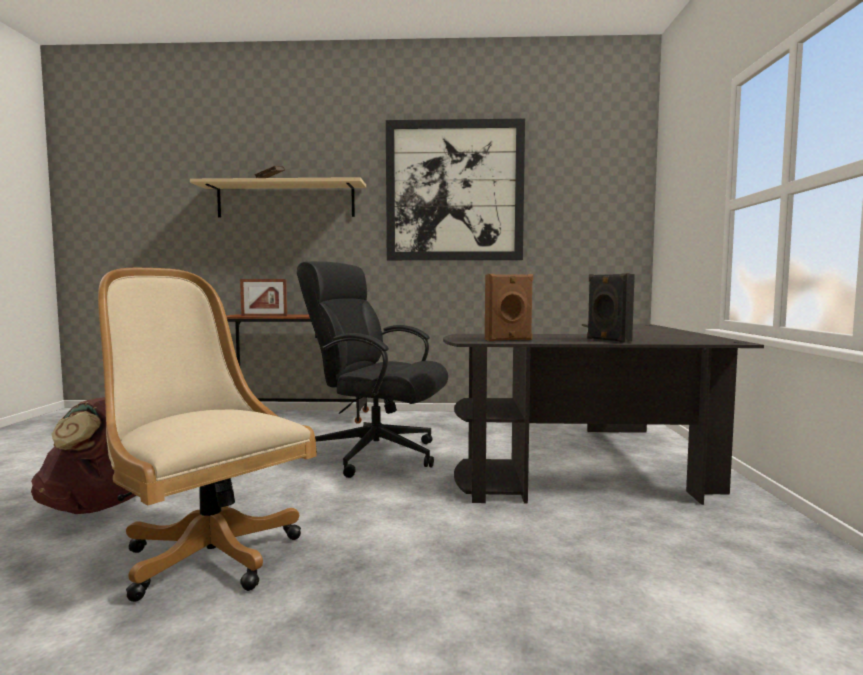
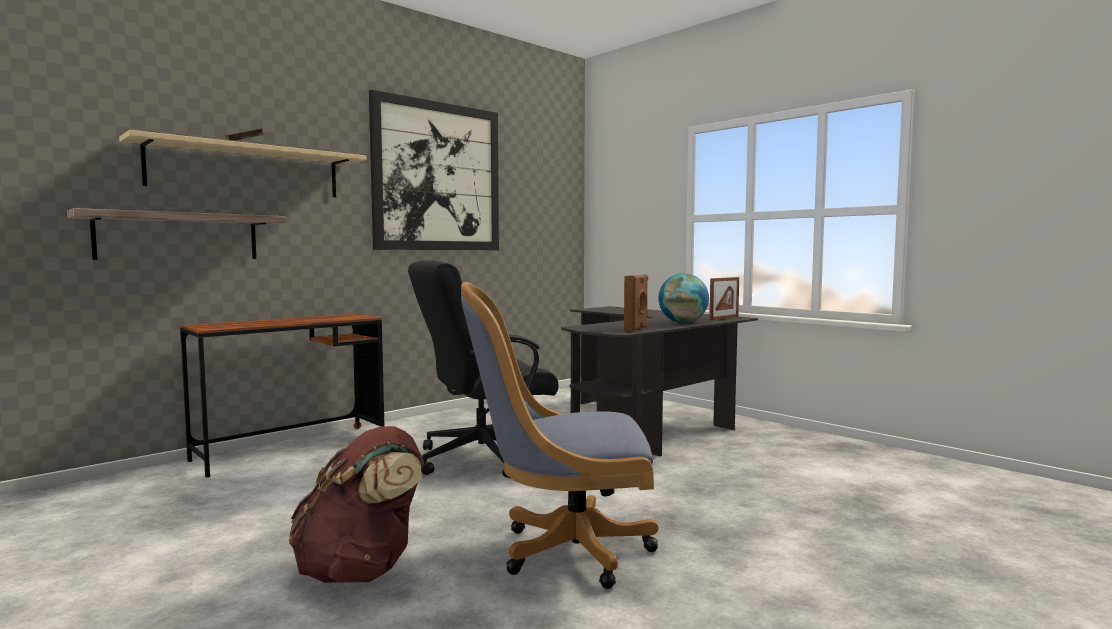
camera: 45 degrees left, 0 degrees up
(204, 552) = (561, 552): beige office chair -> blue office chair
(239, 252) = (179, 236): none -> shelf
(264, 316) = (265, 325): picture frame -> picture frame (724, 318)
(607, 340) = (683, 322): black speaker -> globe

